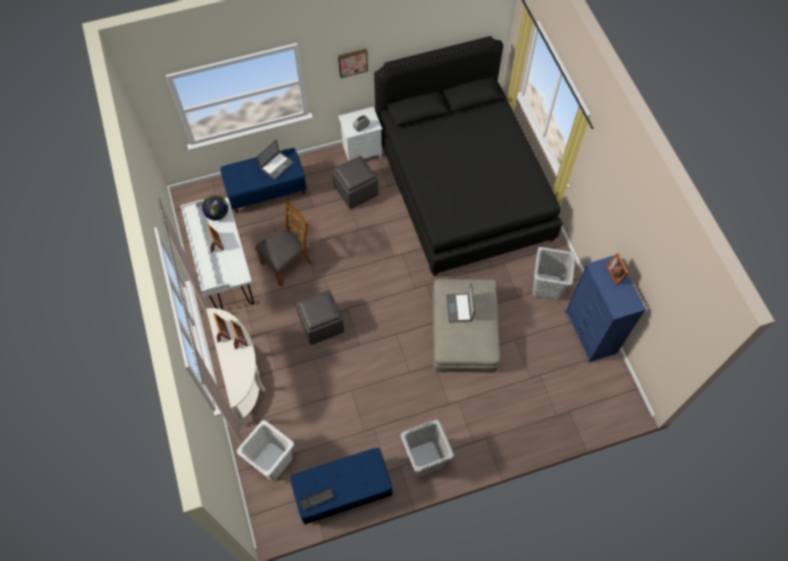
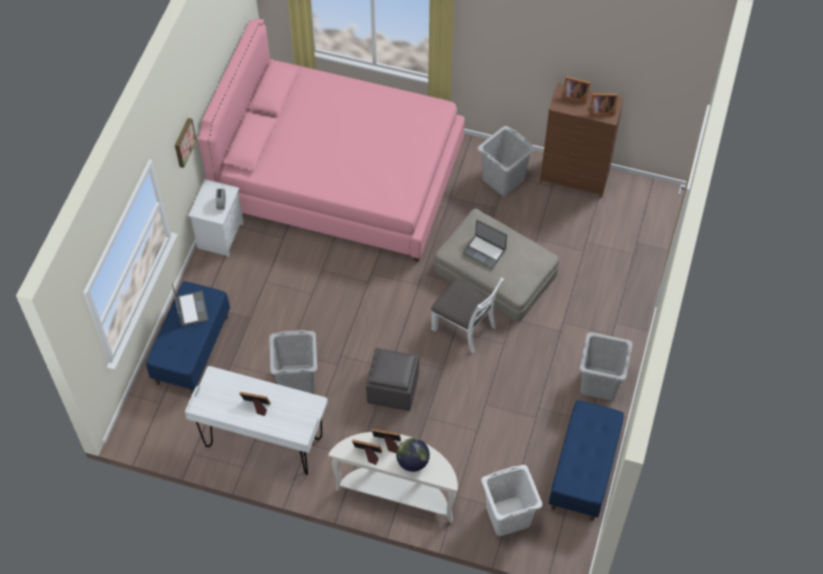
camera: 55 degrees left, 5 degrees down
(217, 214) = (221, 386): globe -> globe (412, 461)
(287, 263) = (297, 379): brown chair -> grey laundry basket
(317, 499) = (591, 479): keyboard -> none
(356, 191) = (264, 268): grey ottoman -> none
(403, 338) = (464, 327): none -> white chair
(462, 187) = (339, 177): black bed -> pink bed
(590, 333) = (575, 177): blue dresser -> brown dresser
(618, 300) = (601, 110): none -> picture frame

